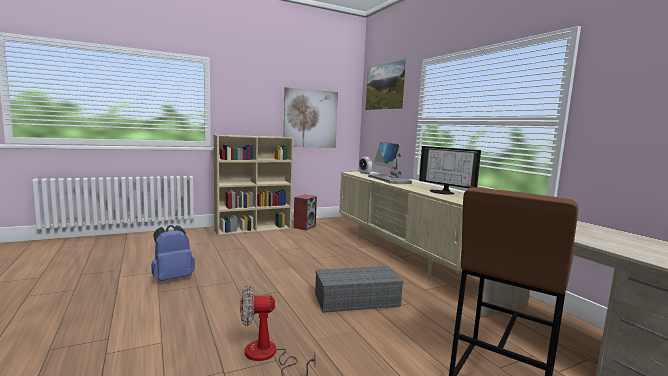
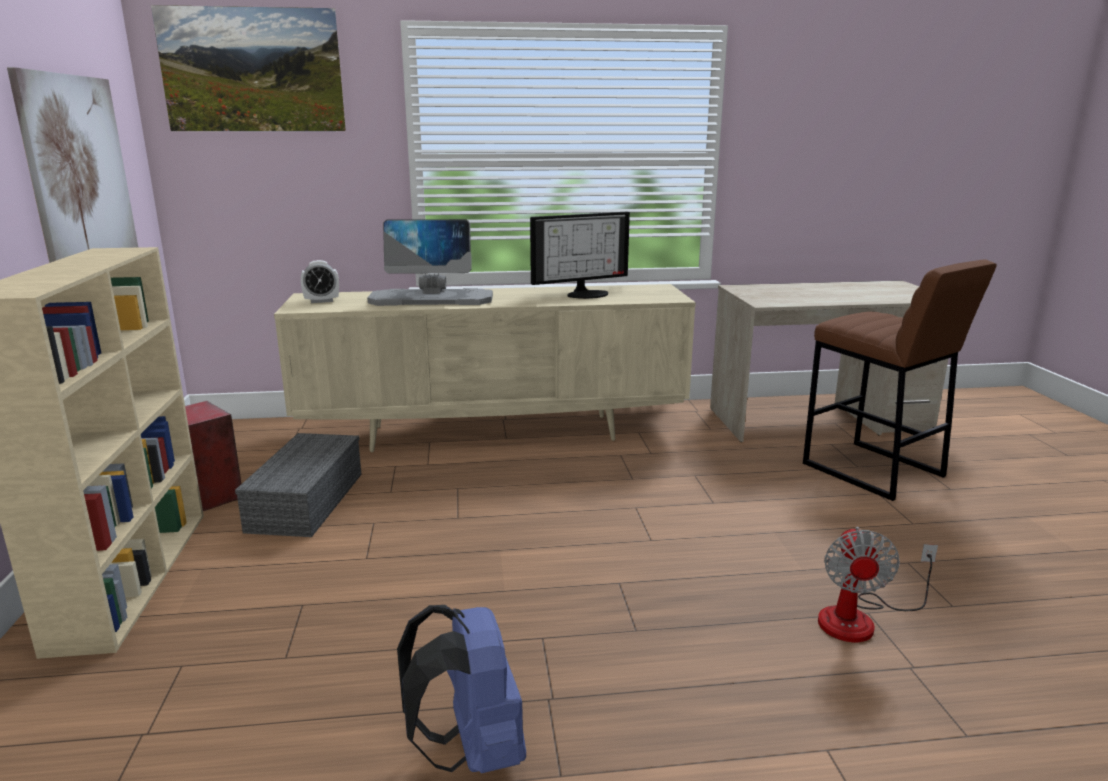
camera: 70 degrees left, 10 degrees up
(357, 299) = (673, 510): grey storage box -> grey storage box (306, 500)

